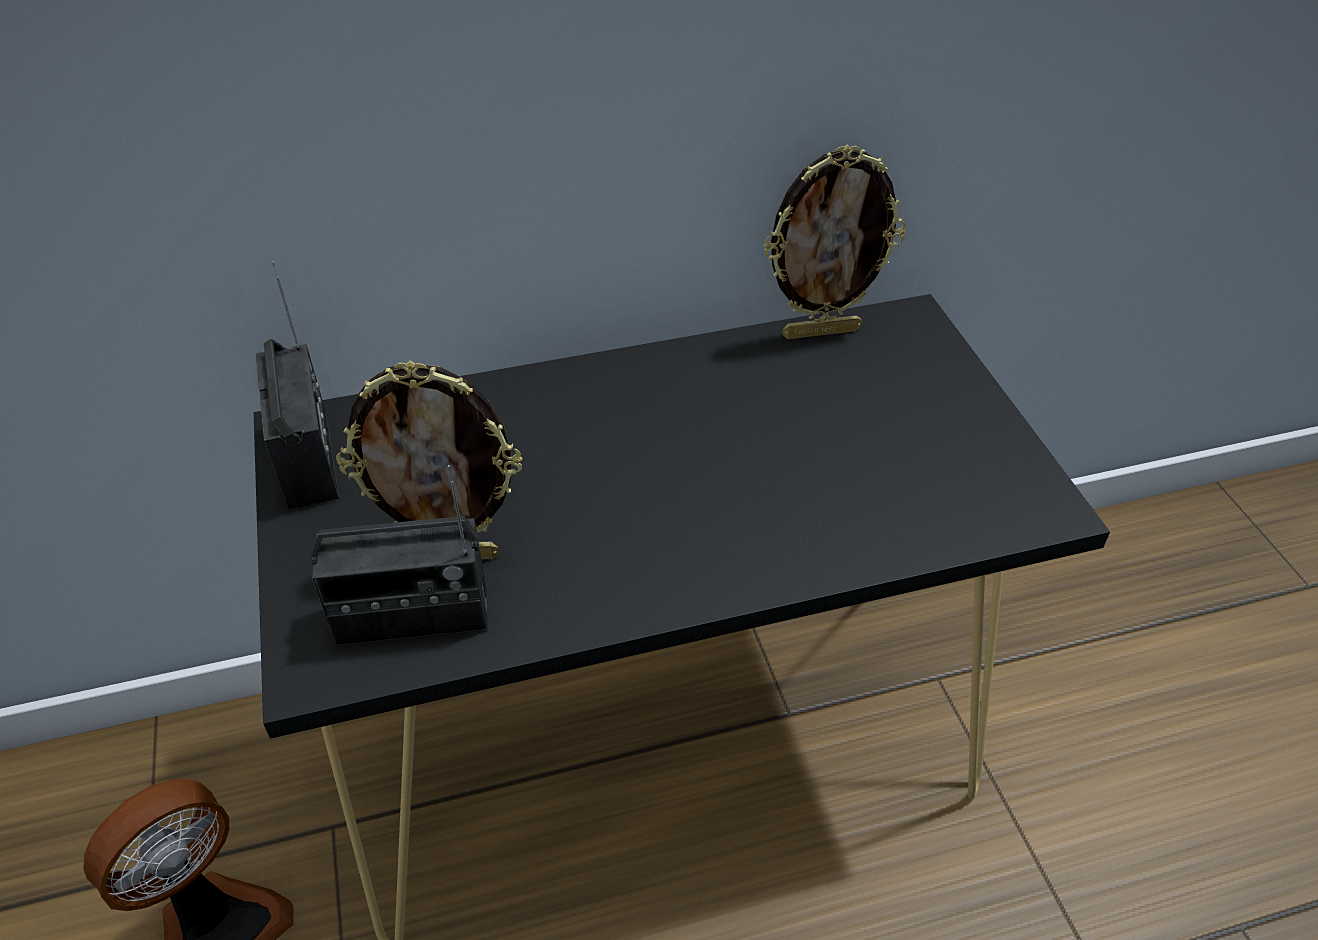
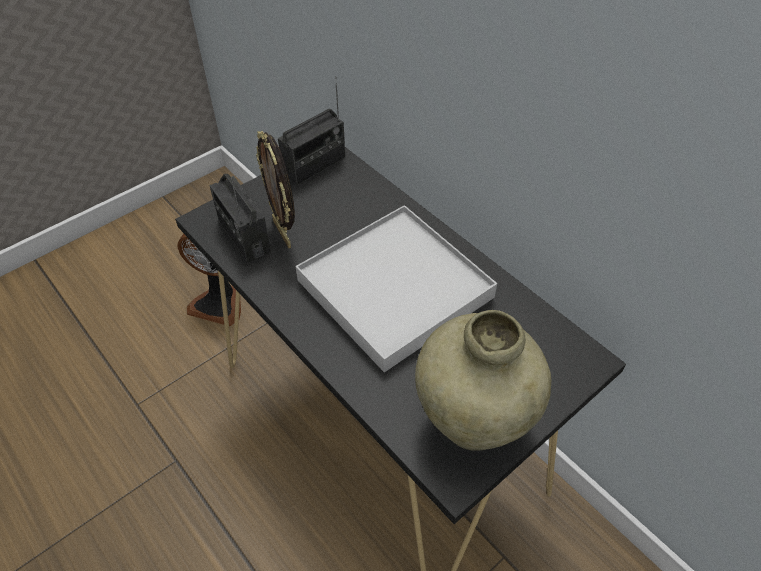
camera: 65 degrees right, 5 degrees up
(680, 453) = (395, 289): none -> white tray
(821, 331) = (541, 317): picture frame -> none
(963, 458) = (472, 420): none -> beige vase

